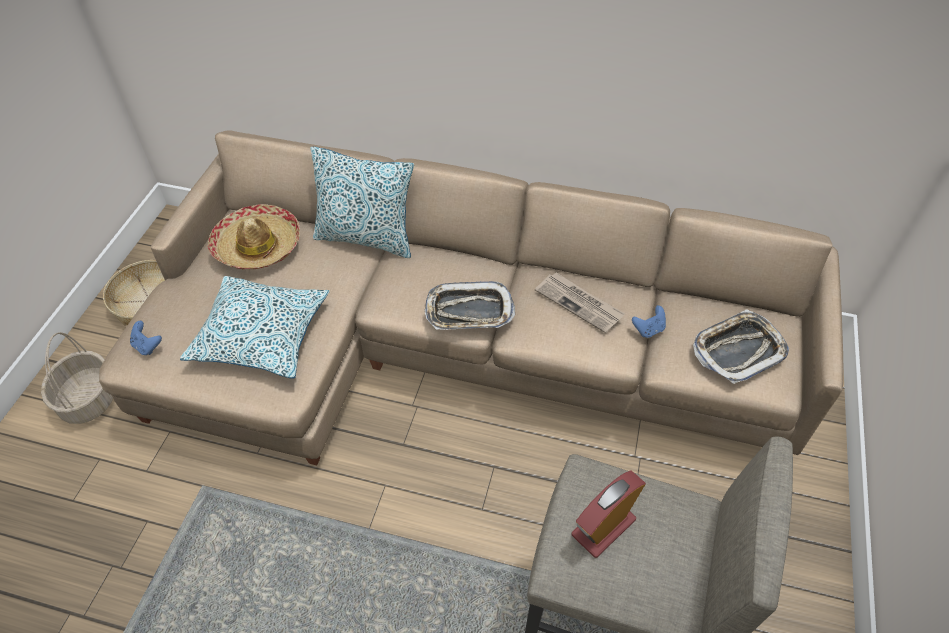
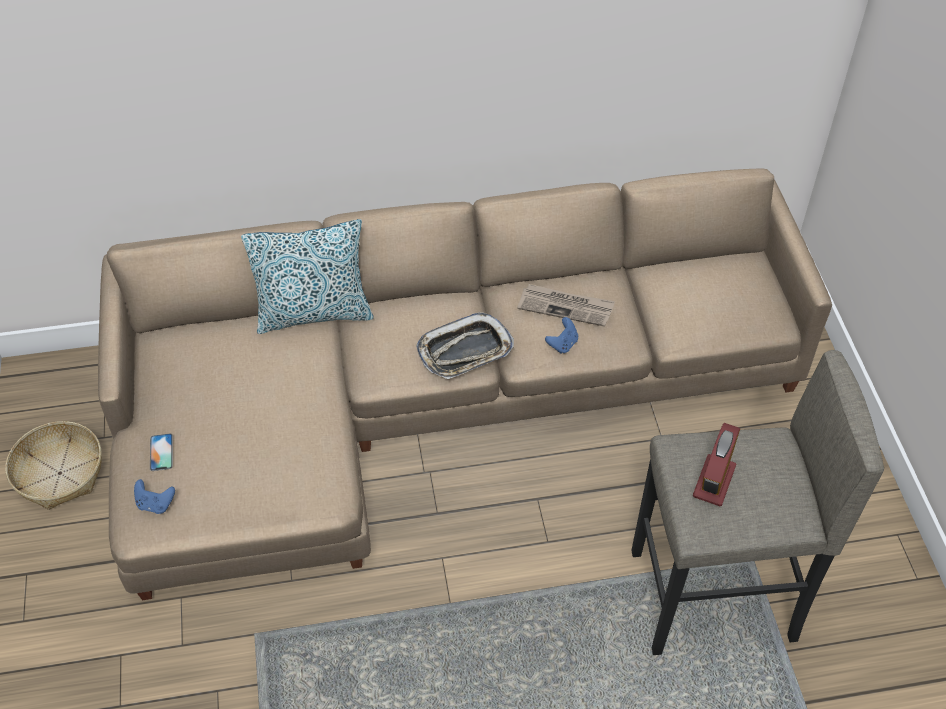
camera: 25 degrees left, 0 degrees up
(89, 400) = (64, 602): basket -> none
(179, 306) = (161, 452): none -> phone
(258, 246) = (204, 361): hat -> none
(261, 335) = (271, 449): pillow -> none
(648, 329) = (639, 309): blue game controller -> blue game controller (562, 344)
(738, 350) = (727, 300): tray -> none

